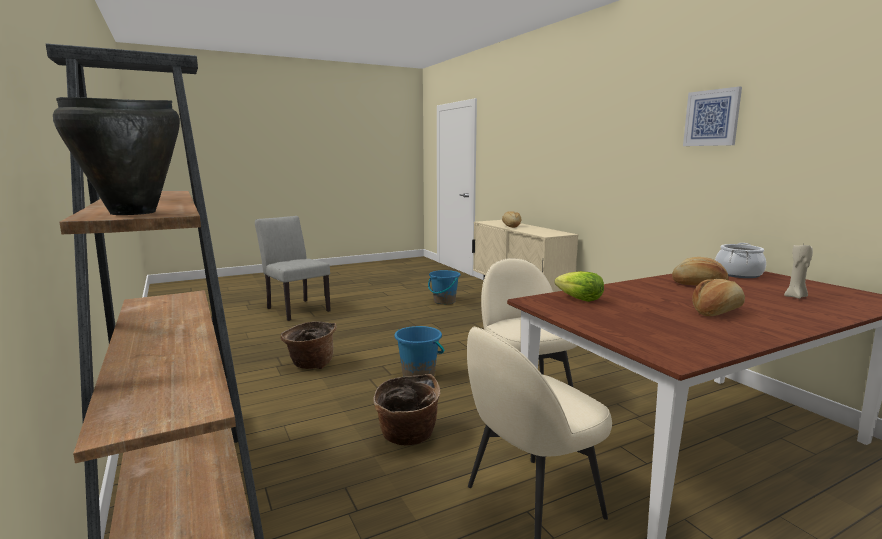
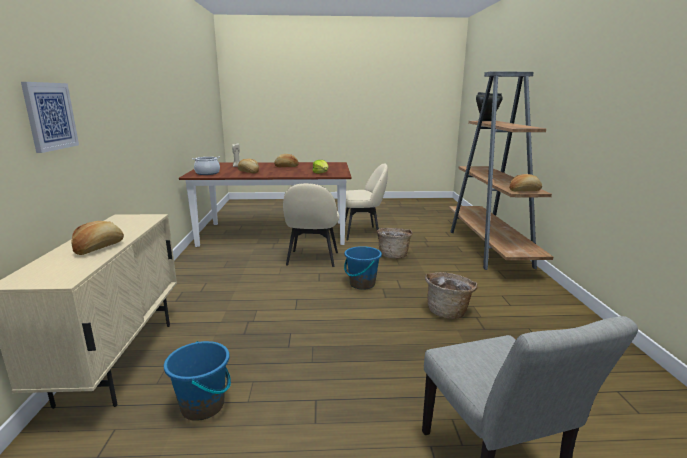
camera: 155 degrees left, 5 degrees up
(169, 297) = (524, 191): none -> bread
(712, 118) = (154, 79): picture -> picture (50, 116)

